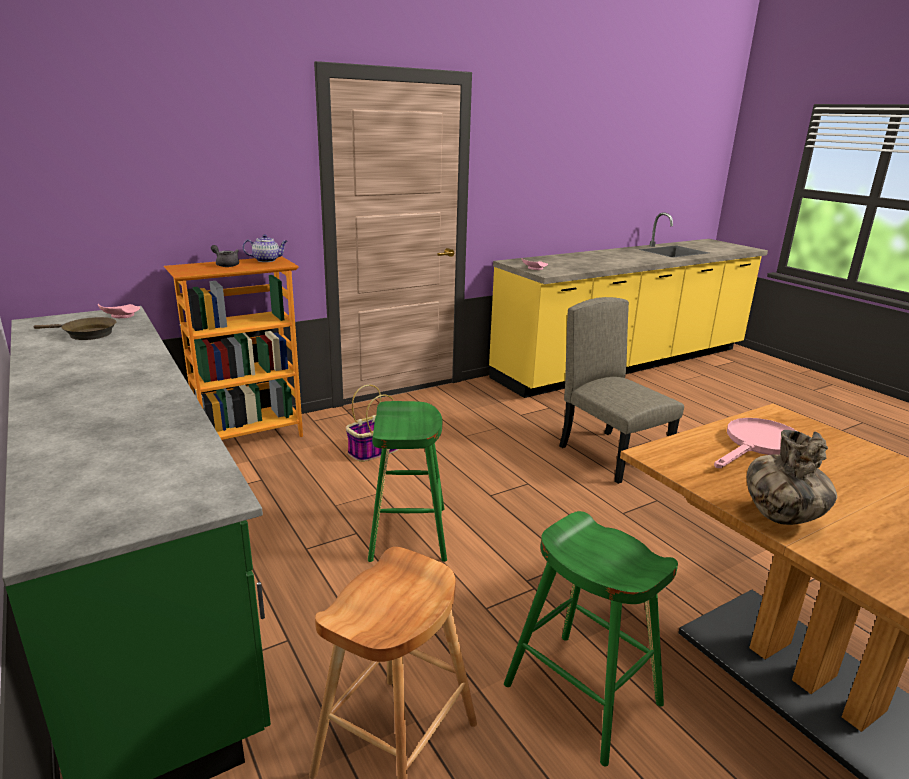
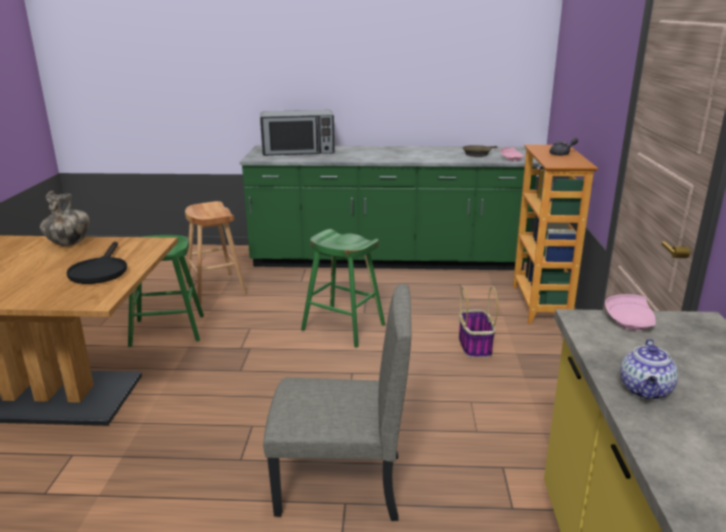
camera: 125 degrees right, 0 degrees up
(111, 470) = (298, 152): none -> microwave
(267, 260) = (576, 163): teapot -> teapot (645, 391)
(758, 445) = (100, 271): pink frying pan -> black frying pan

